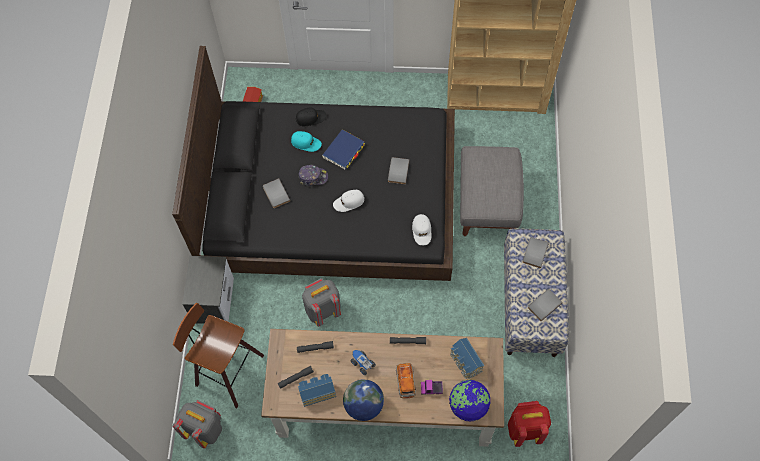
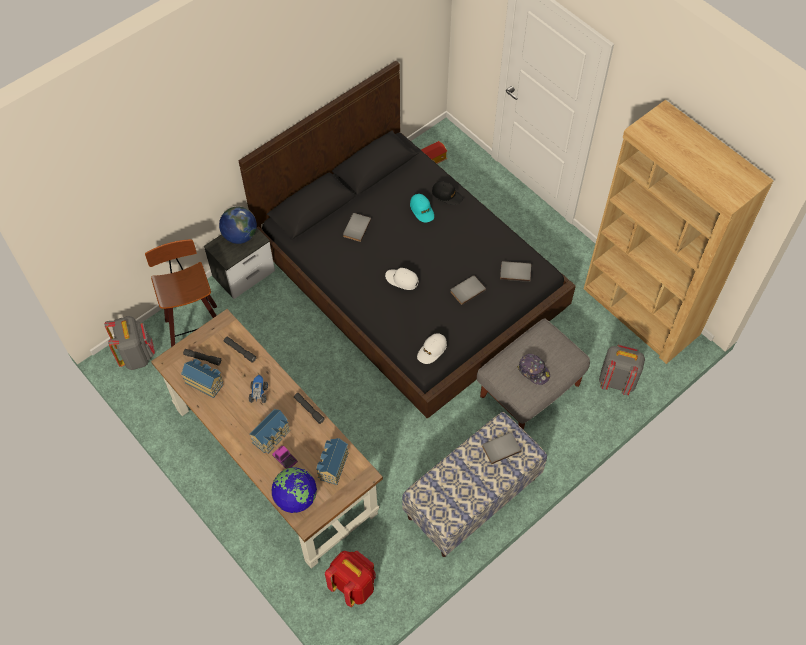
camera: 45 degrees right, 5 degrees down
(313, 177) = (397, 239): cap -> cap (533, 371)
(322, 310) = (309, 351): grey backpack -> grey backpack (616, 381)
(343, 150) = (443, 239): blue book -> none
(363, 405) = (224, 423): globe -> globe (240, 236)
(405, 382) = (272, 436): toy car -> toy house
(543, 304) = (460, 493): grey book -> grey book (515, 271)

